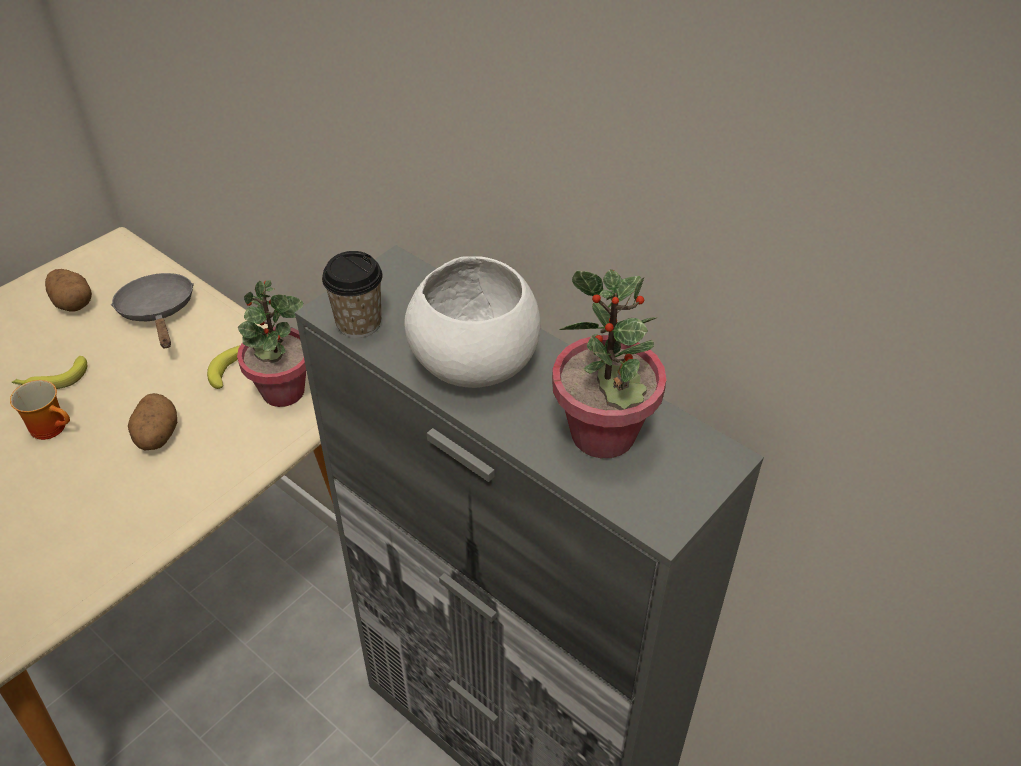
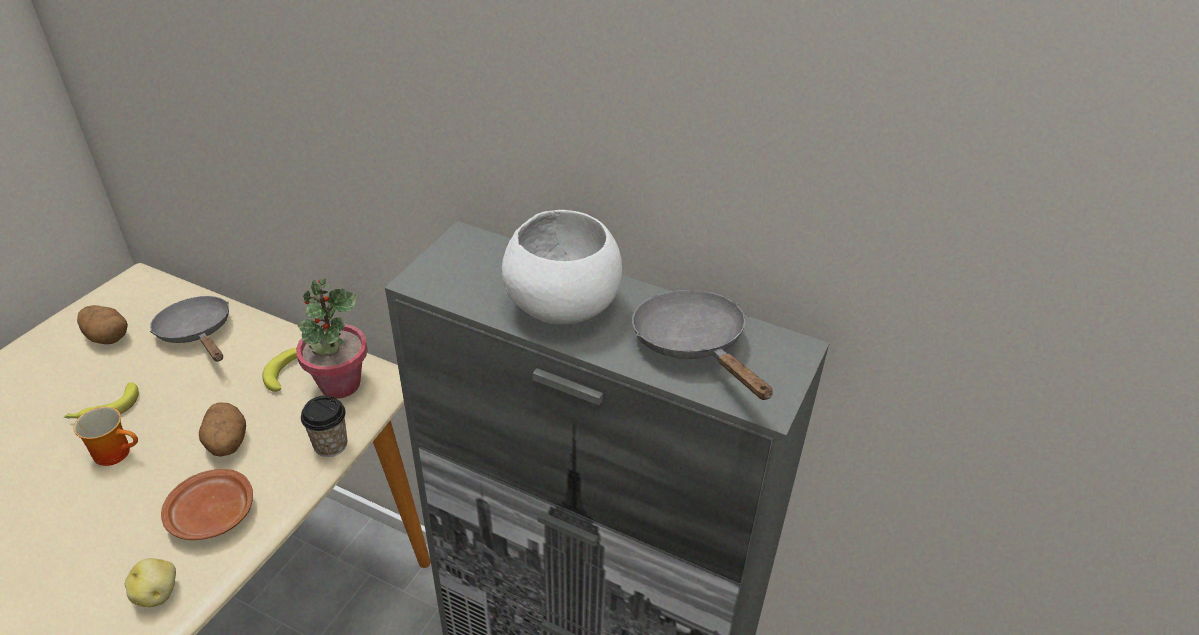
camera: 15 degrees left, 5 degrees down
(54, 581) = (157, 593): none -> potato
(123, 510) = (211, 515): none -> brown plate
(359, 323) = (447, 288): cup -> cup (330, 445)
(603, 434) = (694, 345): potted plant -> grey frying pan

